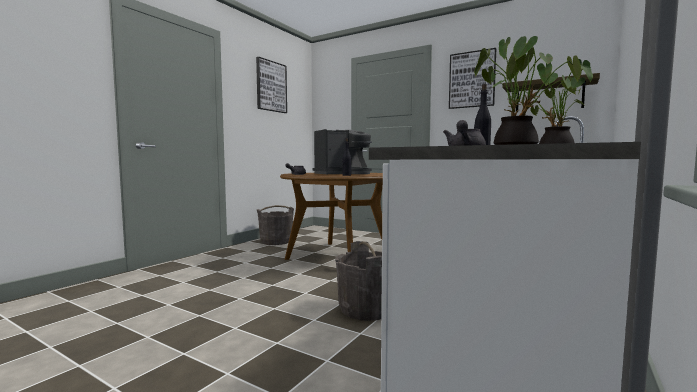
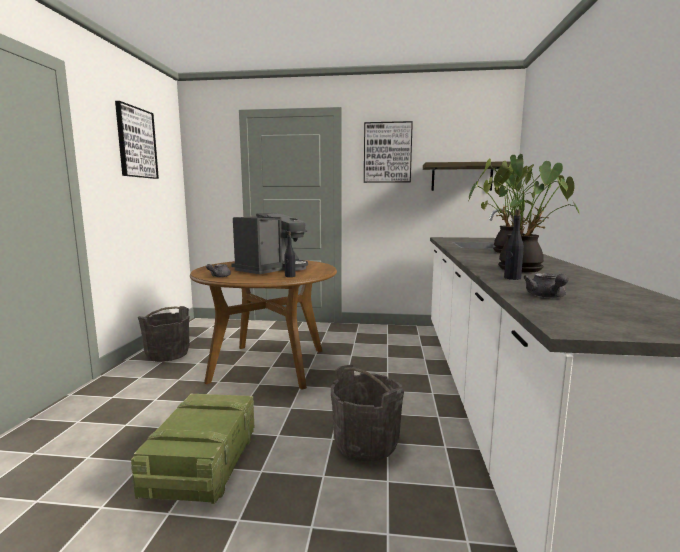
camera: 25 degrees left, 5 degrees up
(242, 297) = (203, 463): none -> crate

